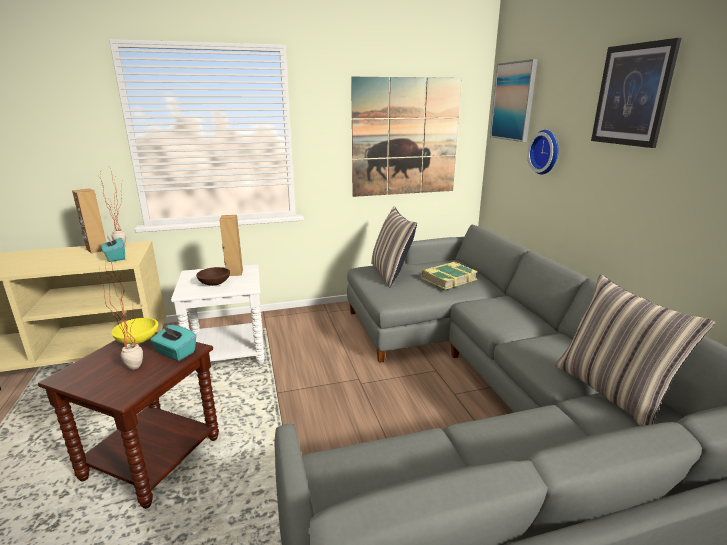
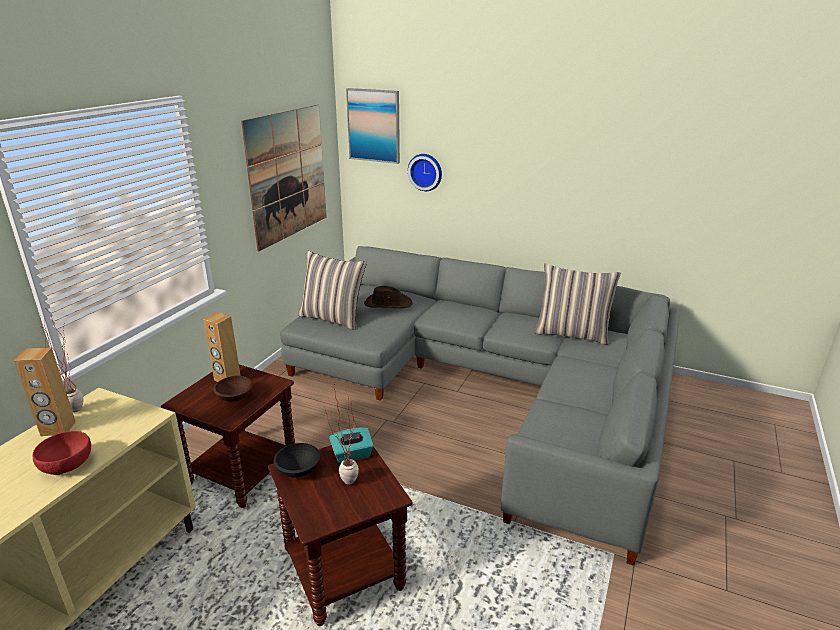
camera: 50 degrees left, 5 degrees up
(58, 264) = (68, 464): none -> red bowl
(115, 257) = (119, 421): turquoise tissue box -> none
(138, 340) = (297, 469): yellow bowl -> black bowl
(228, 352) = (241, 470): white side table -> brown side table
(448, 279) = (388, 304): book -> brown hat
(632, 95) = (504, 131): picture -> none

